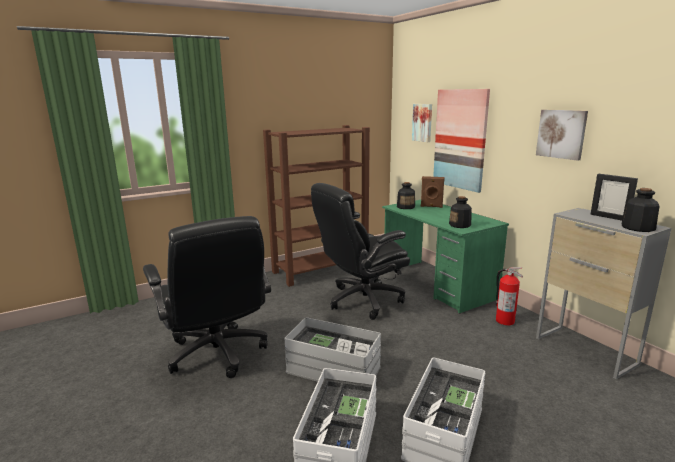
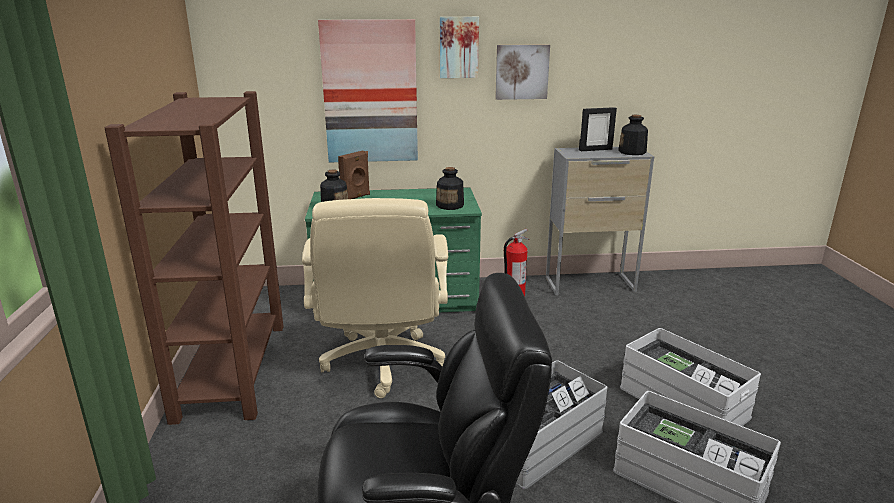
camera: 65 degrees left, 5 degrees up
(360, 300) = (381, 366): black office chair -> beige office chair
(423, 122) = (285, 73): picture -> picture (458, 47)

